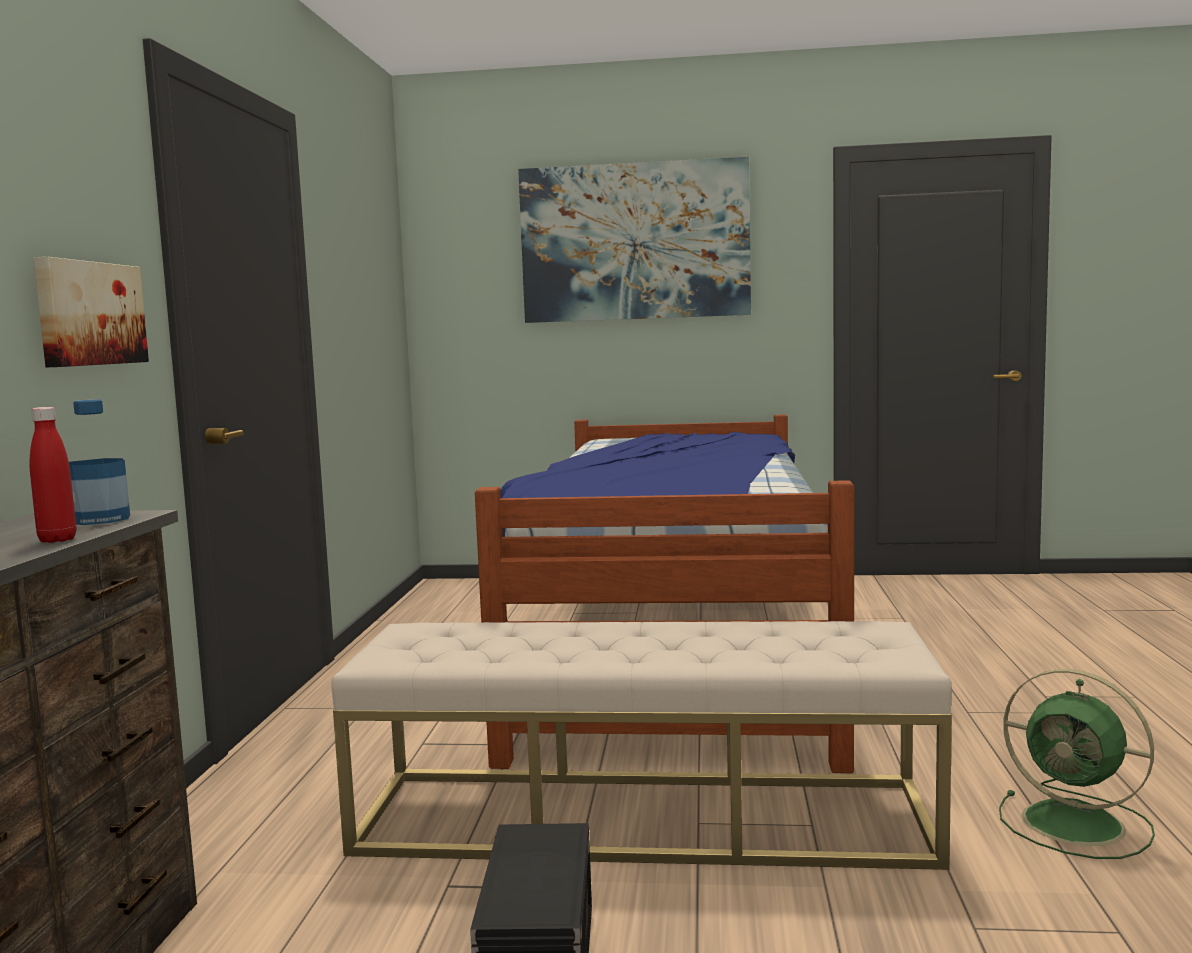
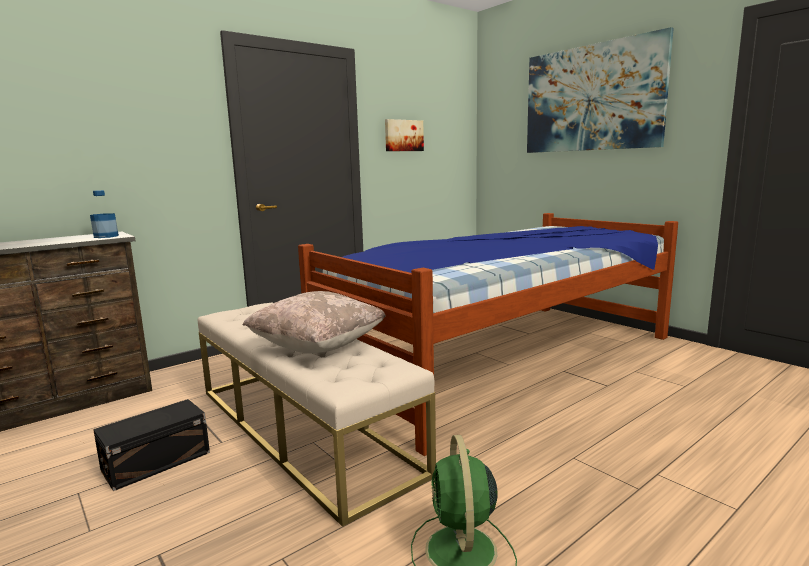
camera: 45 degrees right, 5 degrees up
(57, 540) = (61, 241): red bottle -> none
(88, 314) = (168, 154): picture -> picture (403, 135)
(712, 641) = (318, 347): none -> beige pillow

